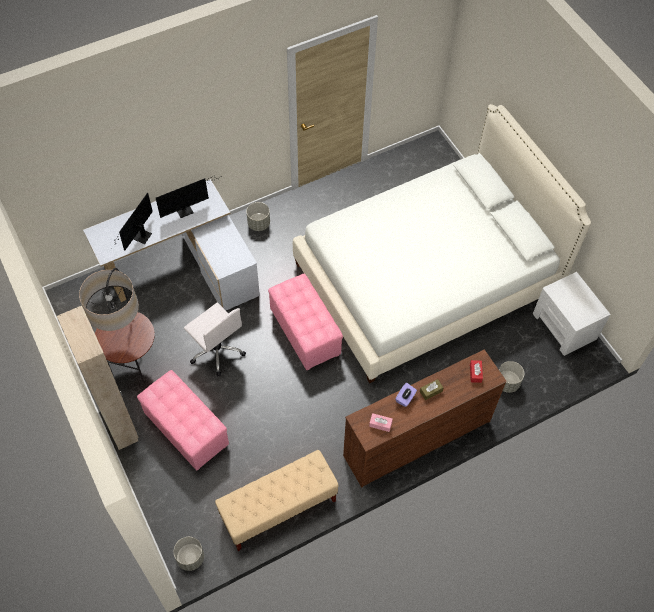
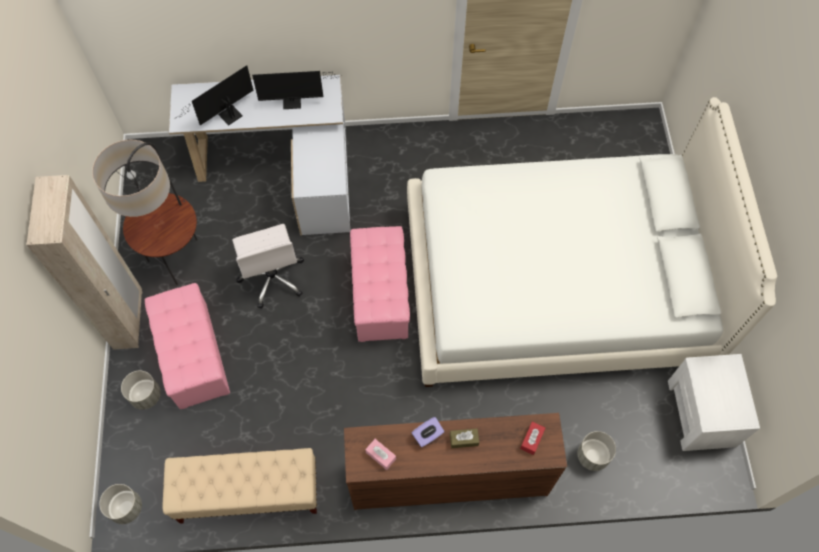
camera: 25 degrees right, 5 degrees up
(259, 224) = (391, 147): grey planter -> grey planter (145, 396)

